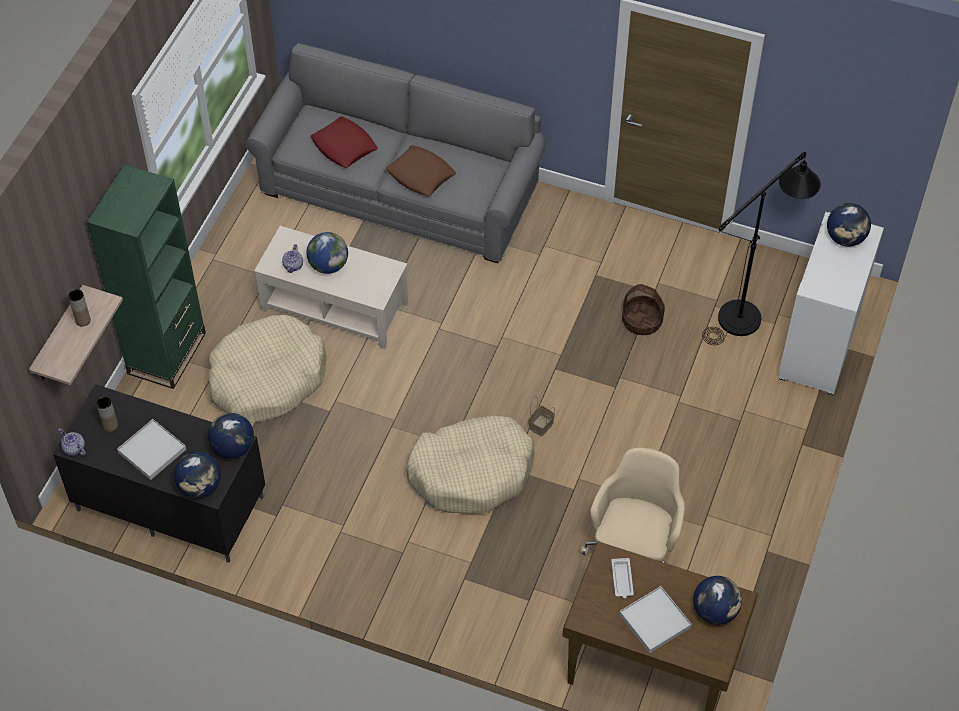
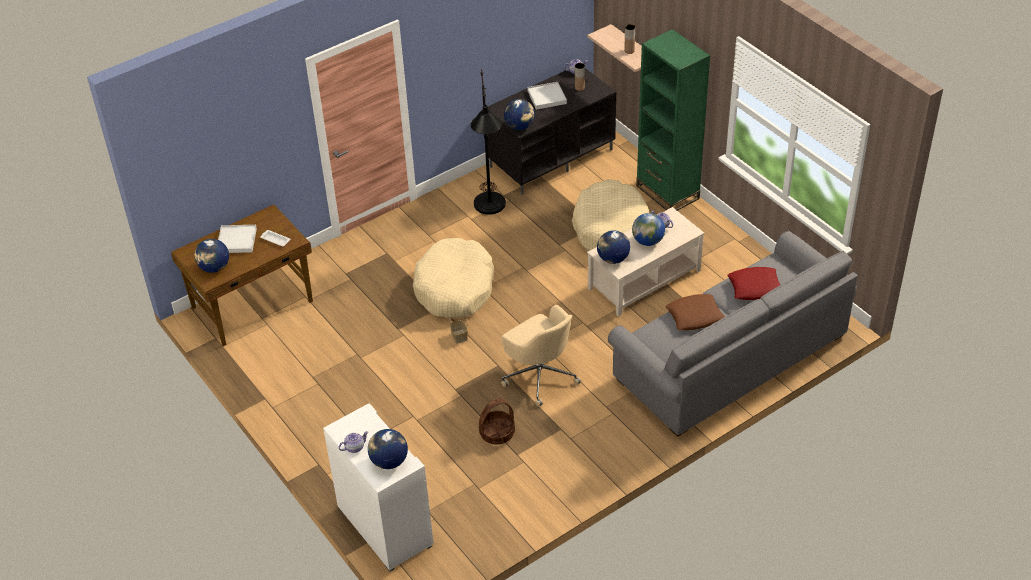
camera: 125 degrees right, 10 degrees down
(200, 487) = (504, 106): globe -> globe (613, 259)
(634, 550) = (329, 335): beige office chair -> beige office chair (539, 374)
(749, 312) = (450, 501): black floor lamp -> black floor lamp (490, 210)
(854, 273) = (354, 447): none -> teapot

